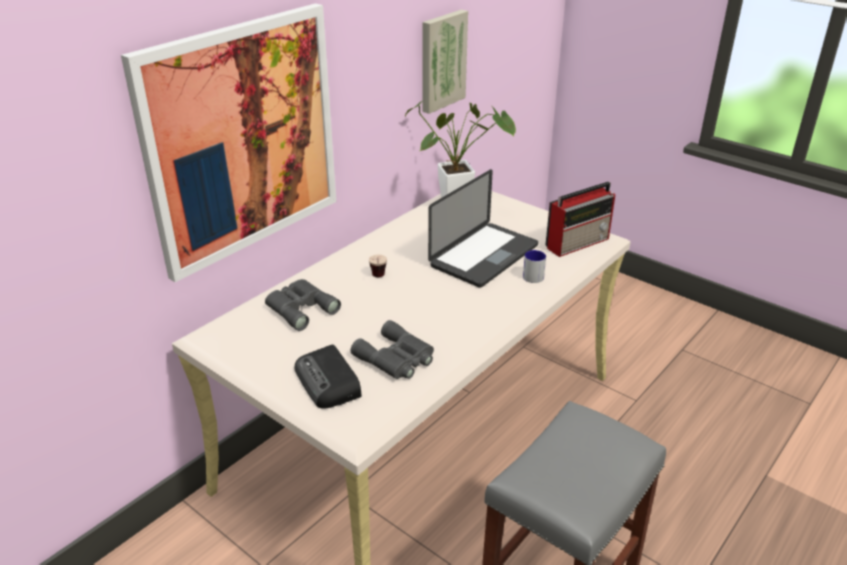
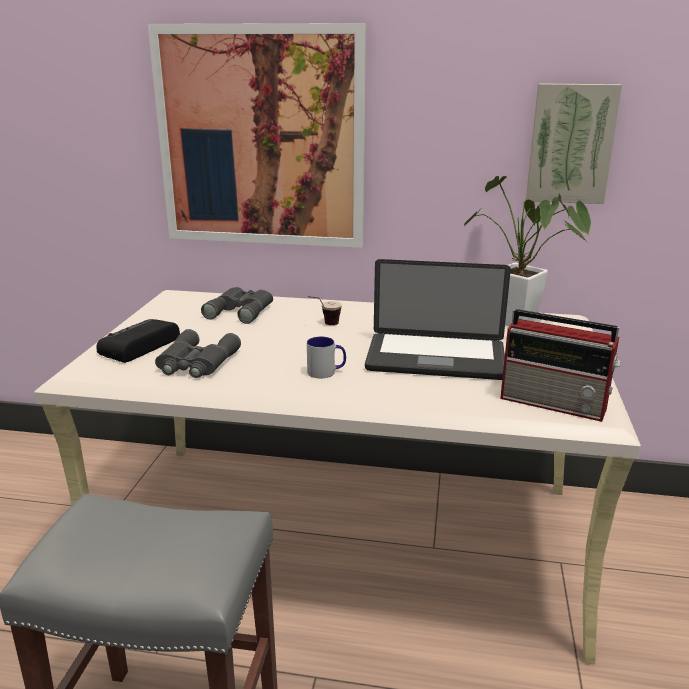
camera: 60 degrees right, 10 degrees down
(534, 275) = (435, 393): mug -> mug (326, 372)

